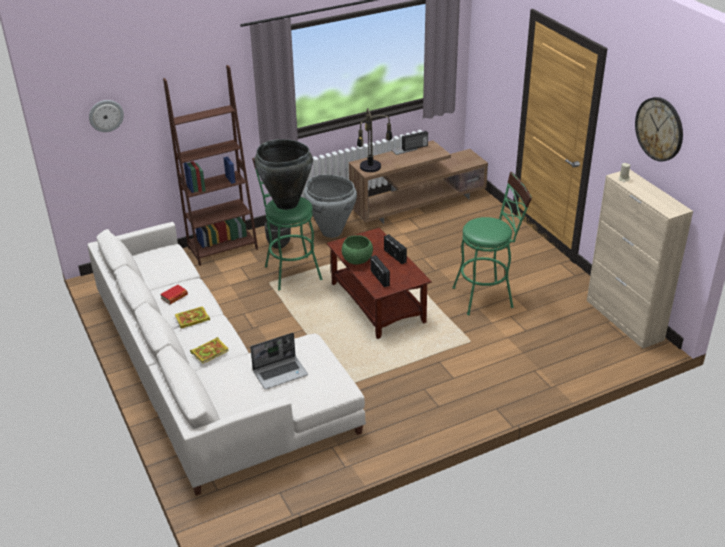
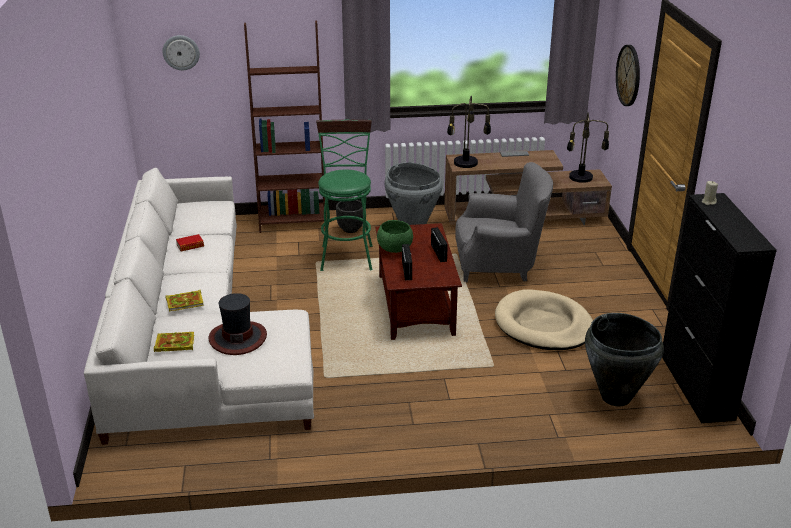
camera: 20 degrees right, 5 degrees down
(191, 319) = (191, 269): book -> book (173, 344)
(280, 373) = (238, 338): laptop -> hat
(286, 203) = (342, 176): black vase -> black vase (615, 397)
(415, 147) = (527, 153): radio -> none
(423, 250) = (499, 265): none -> grey armchair
(460, 159) = (581, 177): none -> table lamp
(487, 296) = (543, 325): green stool -> beige dog bed
(624, 320) = (696, 386): beige cabinet -> black cabinet
(659, 129) = (757, 141): wall clock -> wall clock (629, 75)

